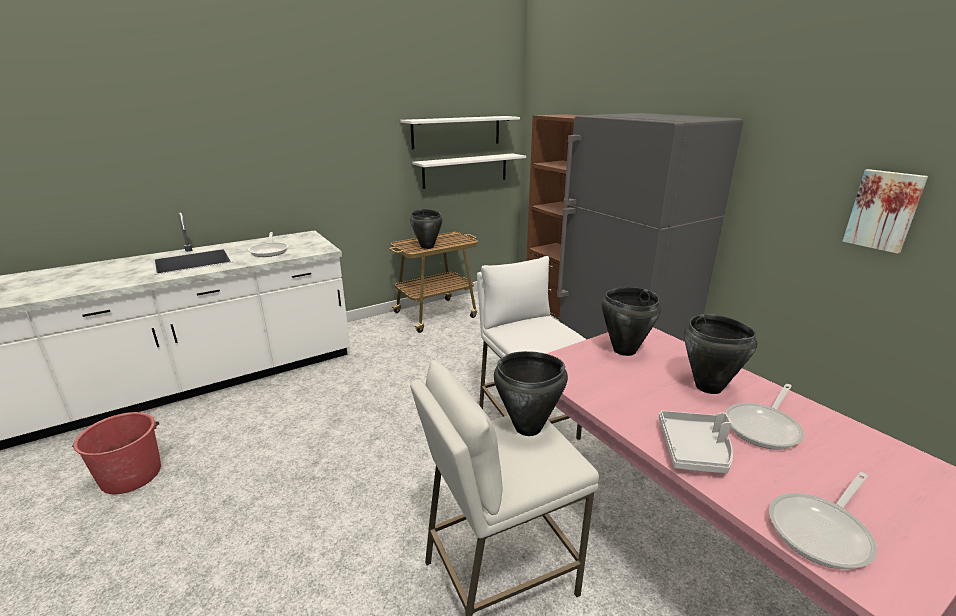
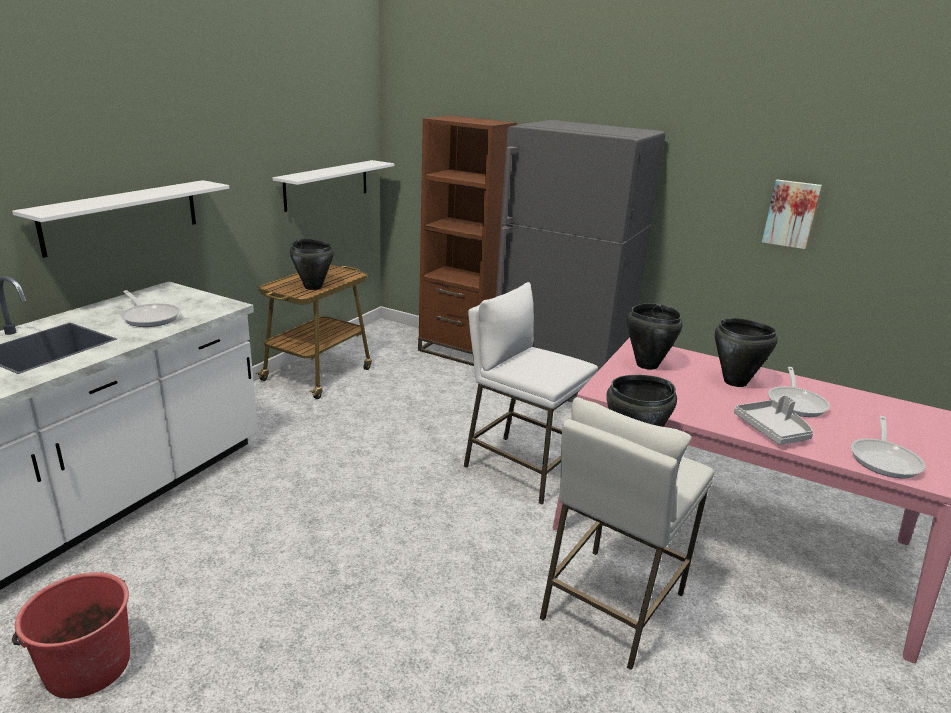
camera: 30 degrees left, 0 degrees up
(456, 132) = (317, 136): white shelf -> white shelf (122, 216)

